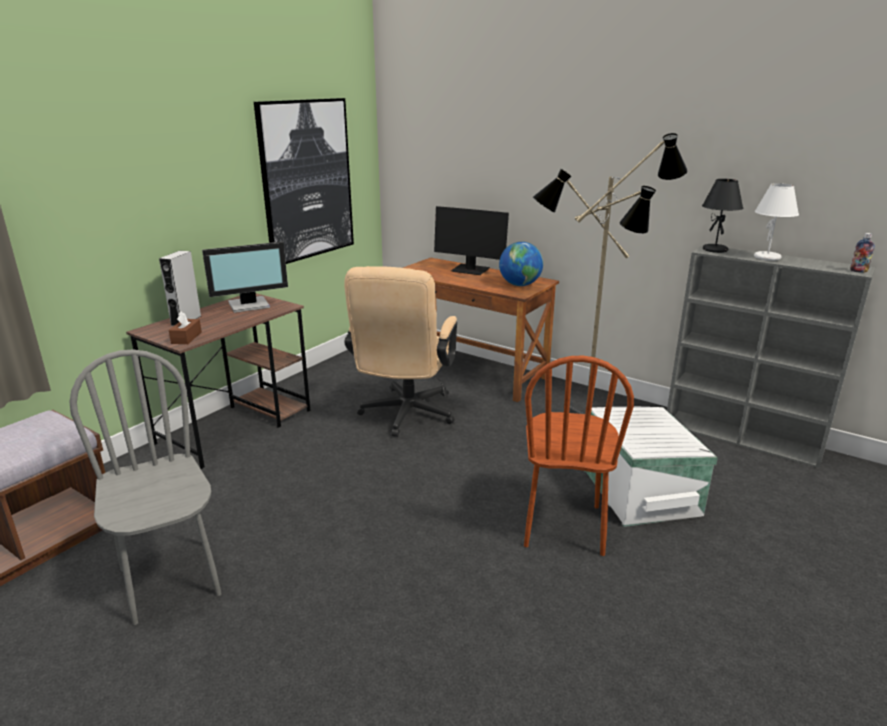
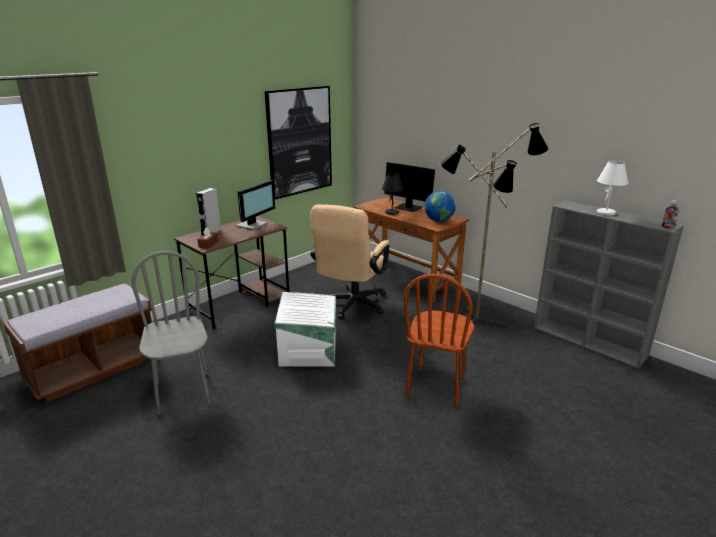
camera: 10 degrees right, 0 degrees up
(250, 305) = (253, 225): monitor -> monitor turned 45 degrees counterclockwise
(641, 490) = (498, 370): white storage box -> white storage box (309, 348)
(715, 250) = (571, 205): black table lamp -> black table lamp (392, 212)

